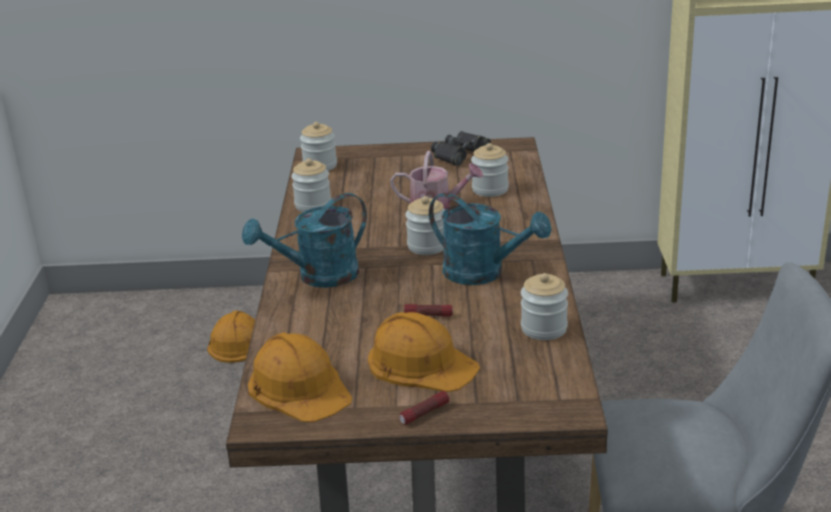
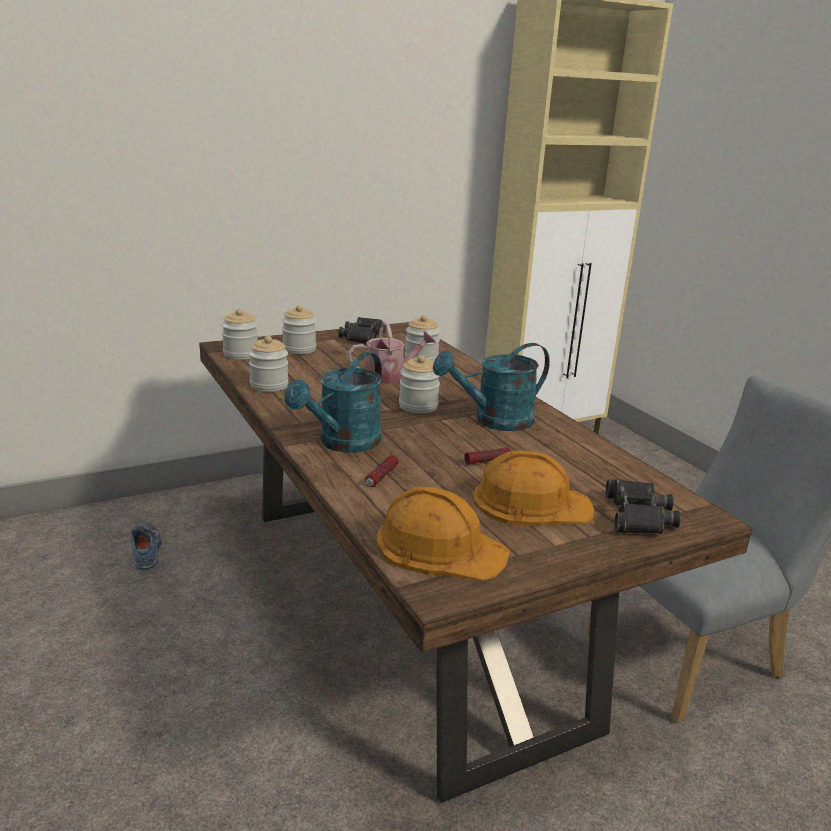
camera: 30 degrees left, 5 degrees down
(238, 342) = (147, 550): orange hard hat -> shoe
(424, 413) = (589, 547): flashlight -> flashlight (381, 477)
(483, 273) = (494, 421): turquoise watering can -> turquoise watering can turned 150 degrees clockwise
(505, 394) = (637, 515): none -> black binoculars
(544, 329) = (599, 457): jar -> jar (299, 349)

